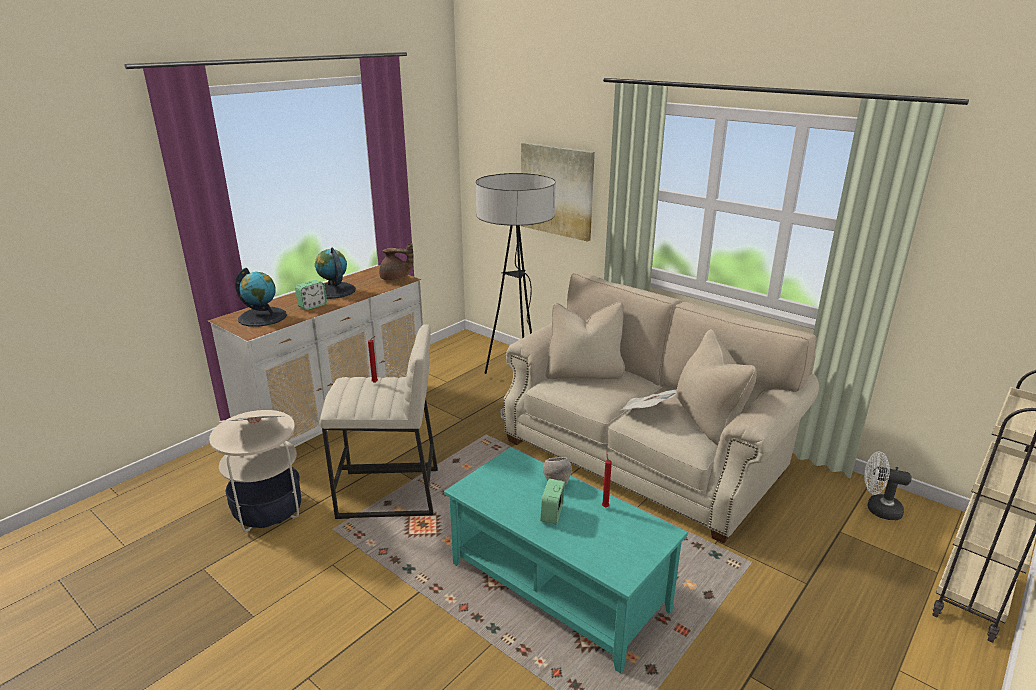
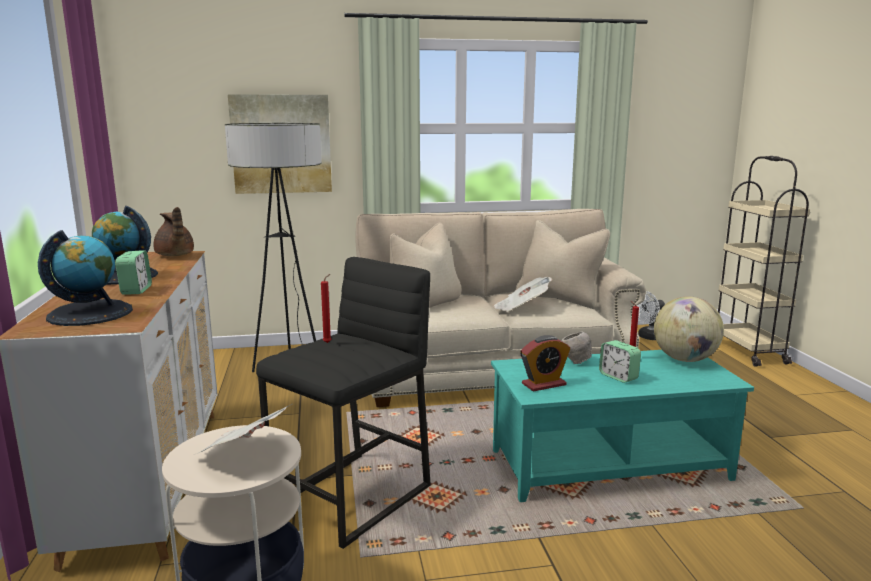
camera: 50 degrees left, 10 degrees down
(389, 493) = (352, 496): beige stool -> black stool
(395, 279) = (174, 255): brown teapot -> brown teapot turned 105 degrees clockwise
(491, 486) = (544, 384): none -> alarm clock
(645, 537) = (685, 359): none -> globe

